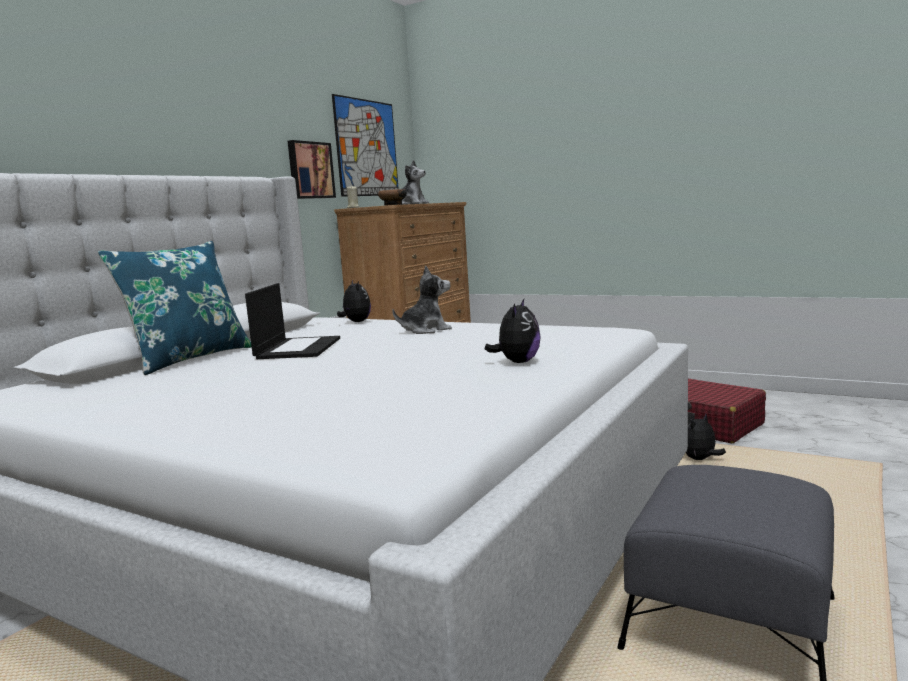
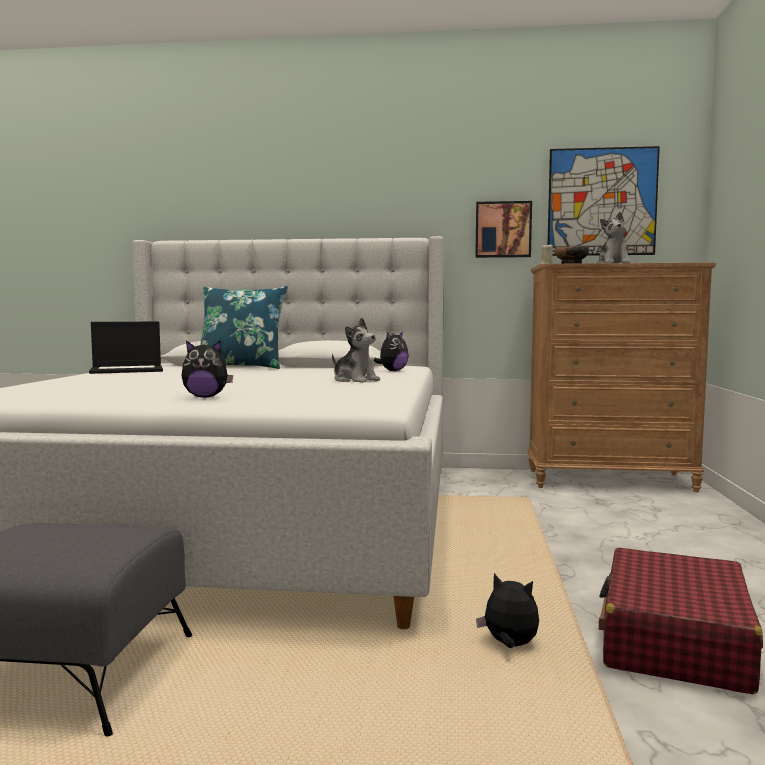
camera: 65 degrees right, 5 degrees down
(298, 348) = (273, 372): laptop -> laptop (128, 370)

